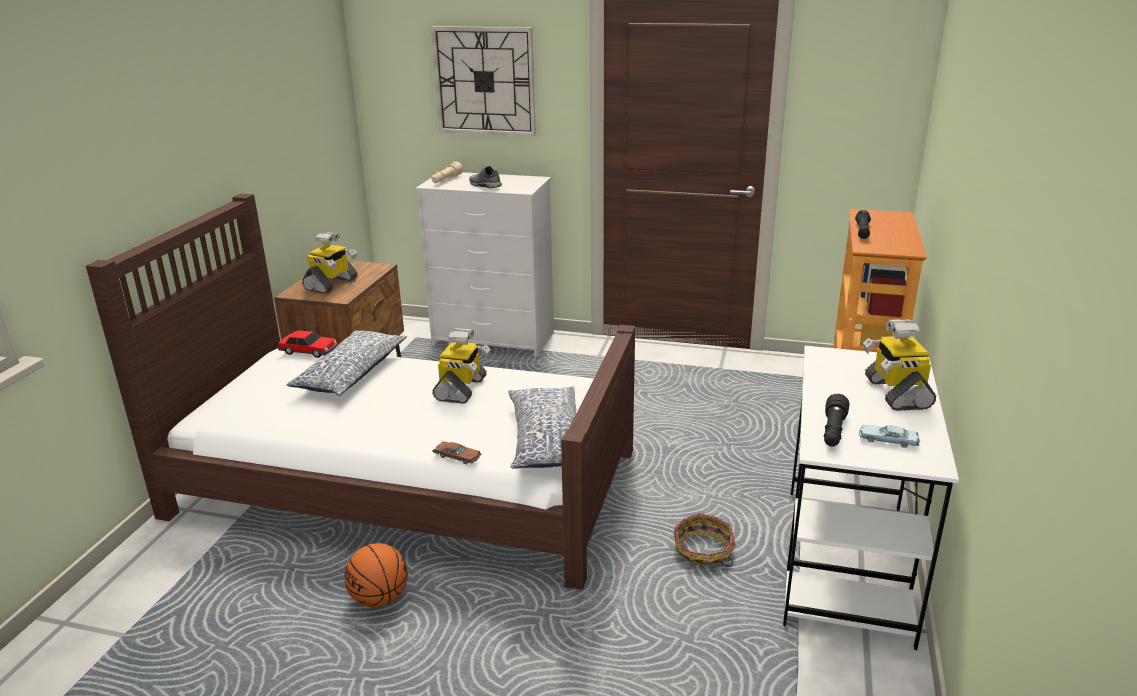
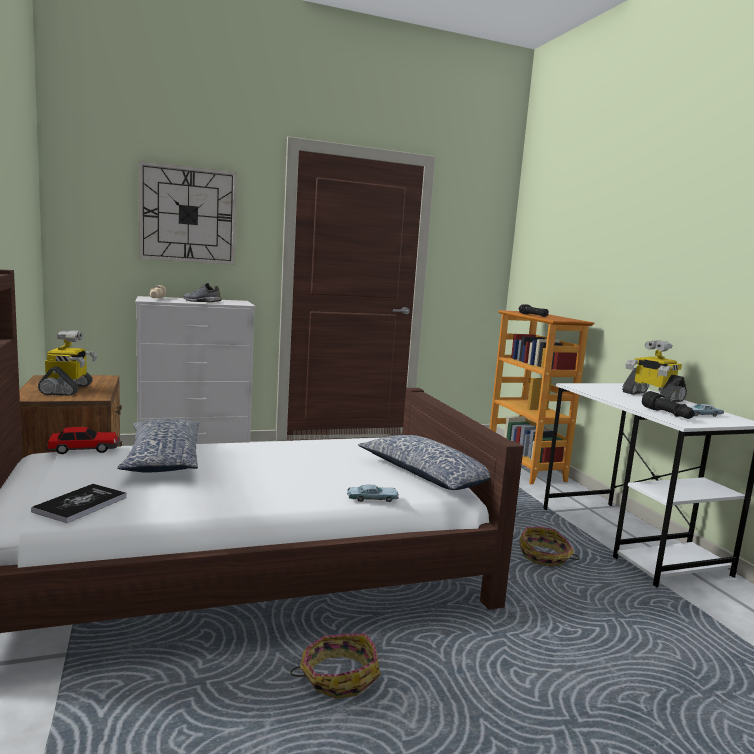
camera: 35 degrees left, 15 degrees down
(248, 412) = (80, 504): none -> book
(380, 598) = (338, 677): basketball -> basket
(457, 456) = (372, 498): brown toy car -> blue toy car
(462, 389) = (297, 455): toy robot -> none

